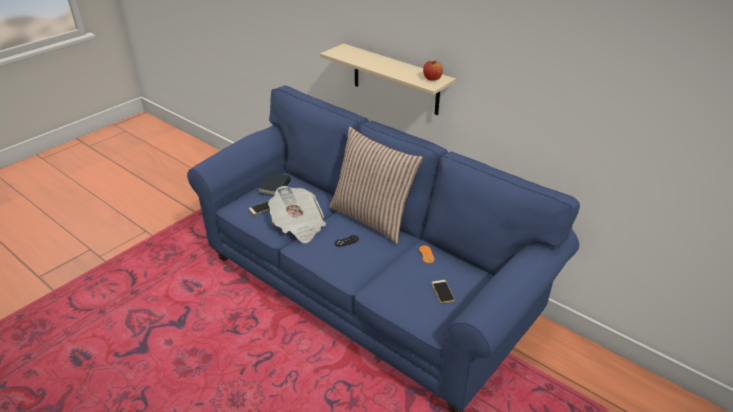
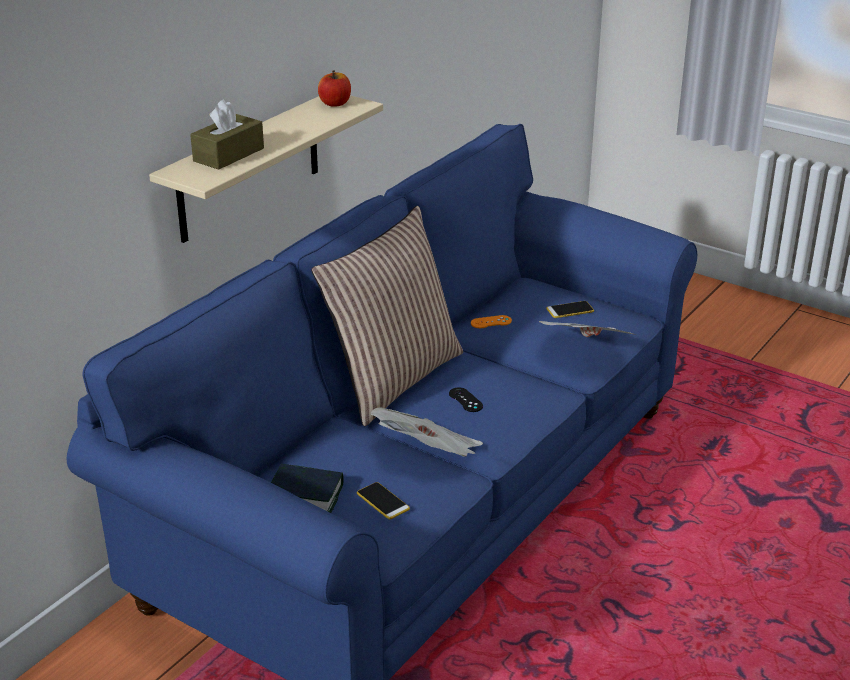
camera: 95 degrees left, 5 degrees down
(361, 56) = (229, 155): none -> brown tissue box
(389, 292) = (587, 350): none -> newspaper

